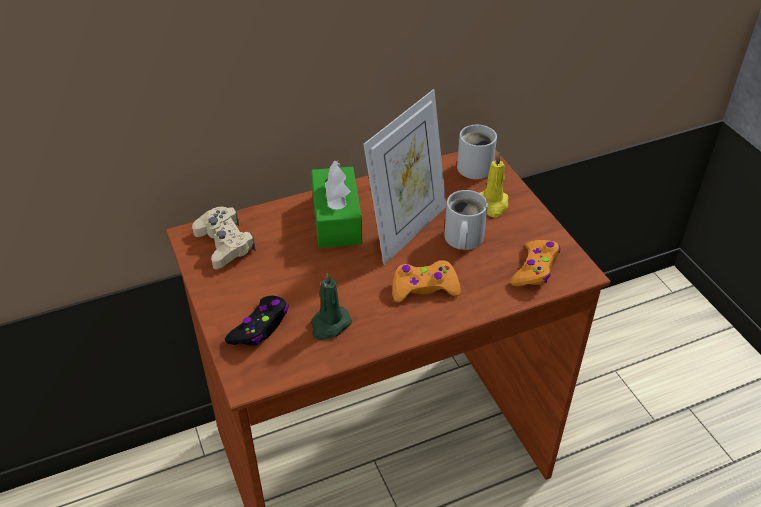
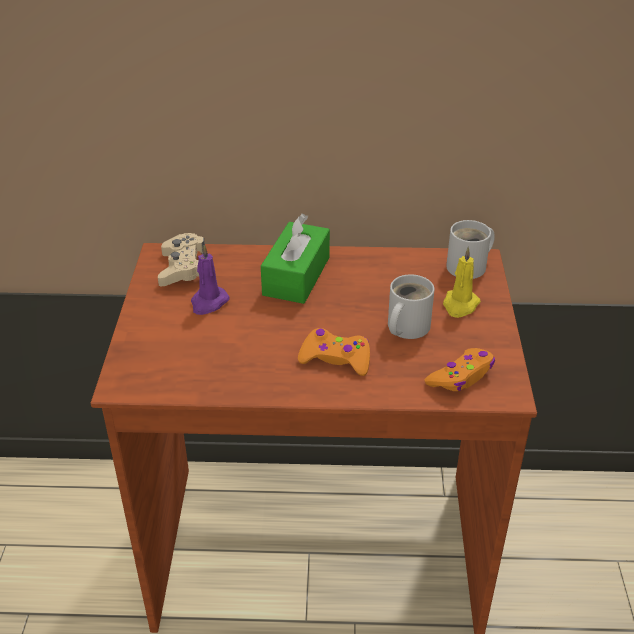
camera: 25 degrees right, 5 degrees down
(260, 327) = (162, 345): black game controller -> none
(274, 271) = (208, 303): none -> purple candle
(329, 325) = (224, 363): green candle -> none
(407, 230) = (356, 303): picture frame -> none

